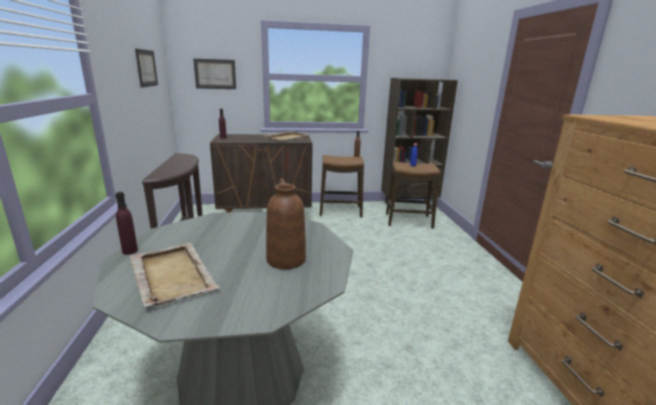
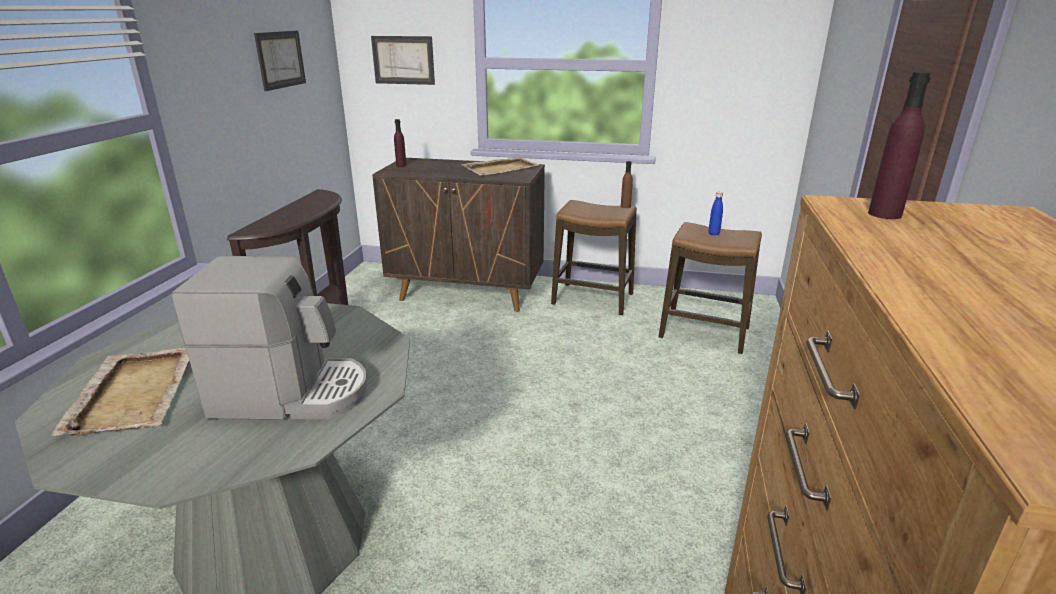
camera: 20 degrees right, 5 degrees up
(130, 251) = (123, 348): purple bottle -> purple bottle (884, 214)
(285, 259) = (292, 394): brown vase -> coffee machine
(408, 206) = (726, 303): brown bookcase -> none

